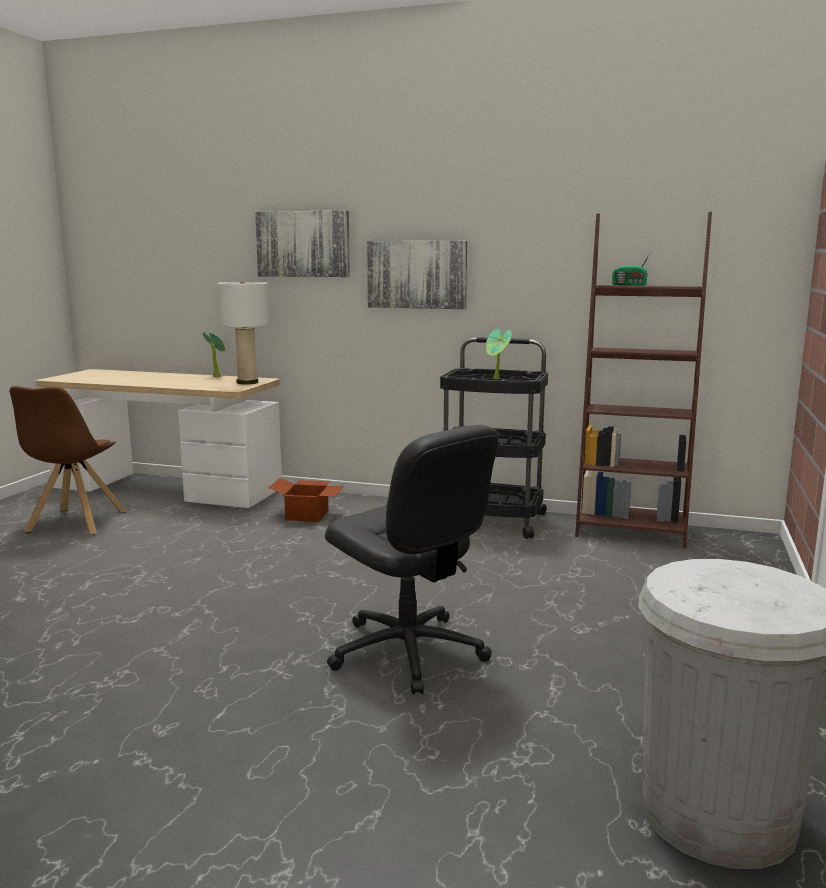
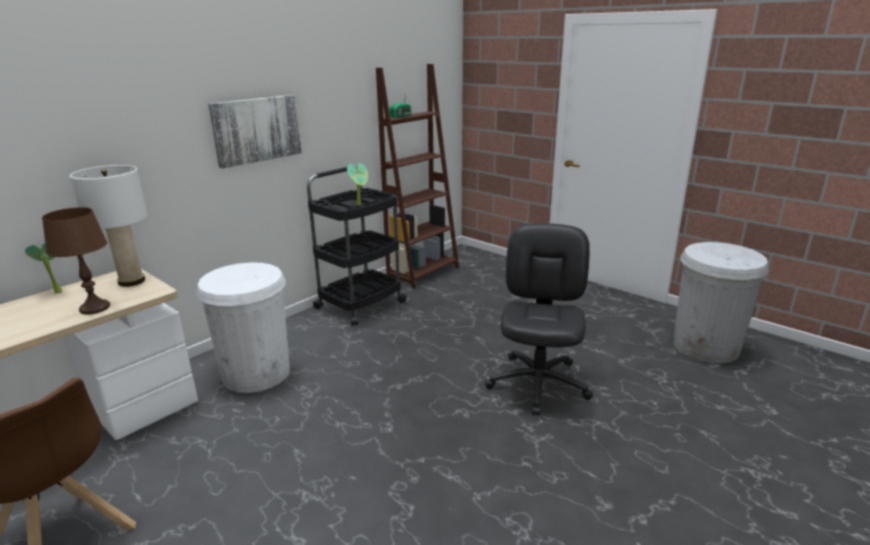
camera: 65 degrees left, 10 degrees up
(194, 385) = (95, 308): none -> brown table lamp
(303, 244) = (134, 114): picture -> none
(308, 515) = (256, 373): cardboard box -> white trash can
(407, 652) = (538, 383): black office chair -> black office chair turned 60 degrees counterclockwise

